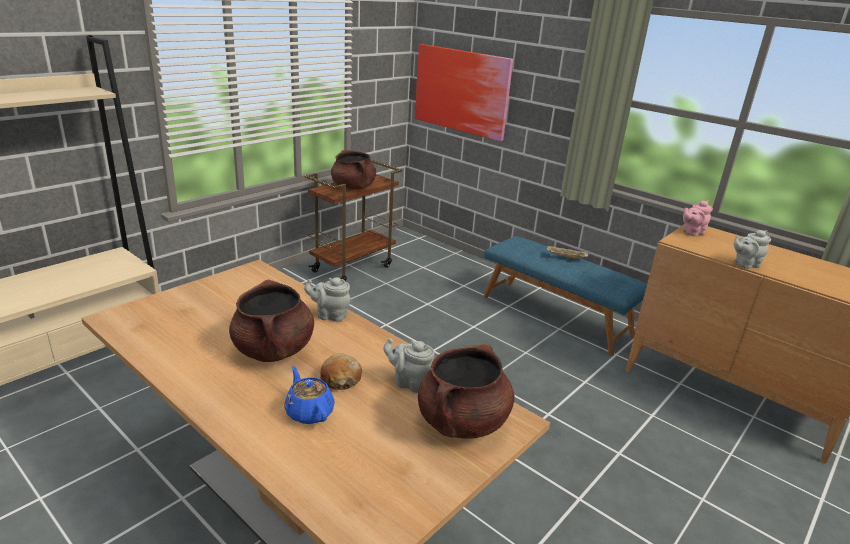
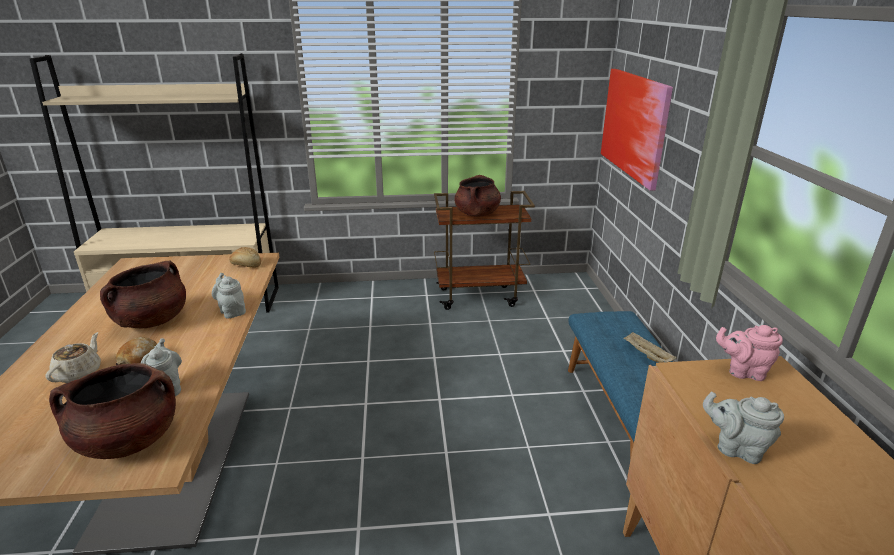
camera: 45 degrees right, 0 degrees up
(253, 278) = (246, 265): none -> bread
(309, 411) = (79, 373): blue teapot -> beige teapot

